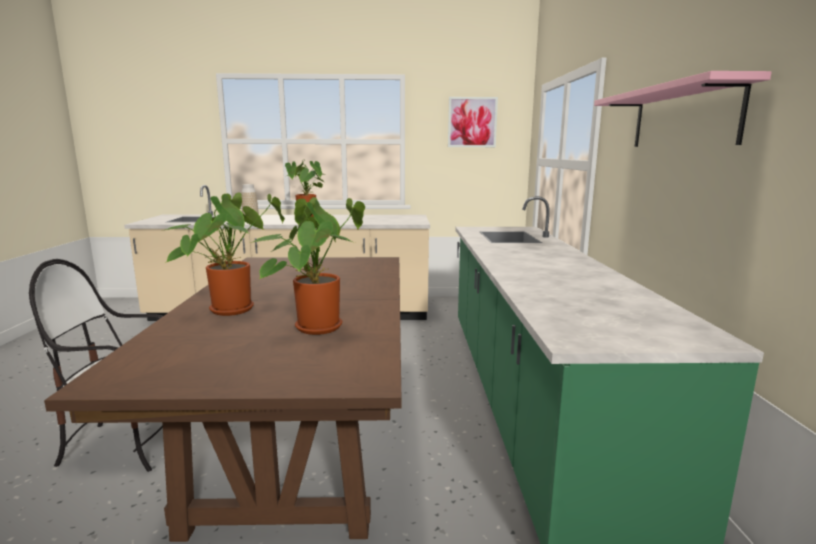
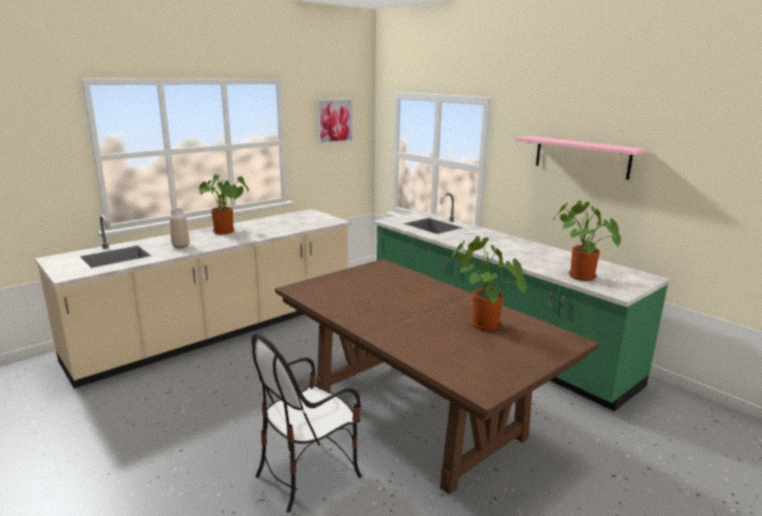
camera: 40 degrees left, 5 degrees up
(233, 308) = (407, 330): potted plant -> potted plant (578, 276)

